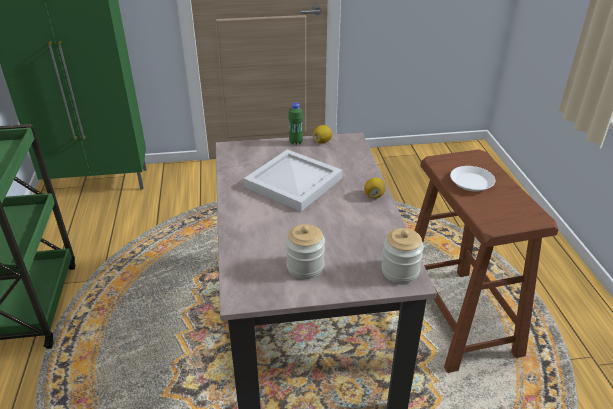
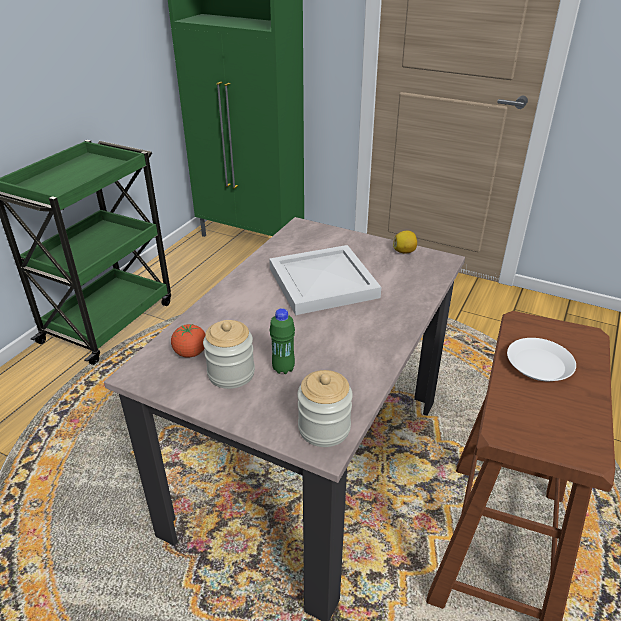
camera: 35 degrees right, 0 degrees up
(260, 267) = (190, 353): none -> tomato
(296, 142) = (374, 242): green bottle -> green bottle (283, 368)
(374, 195) = (394, 331): lemon -> none

